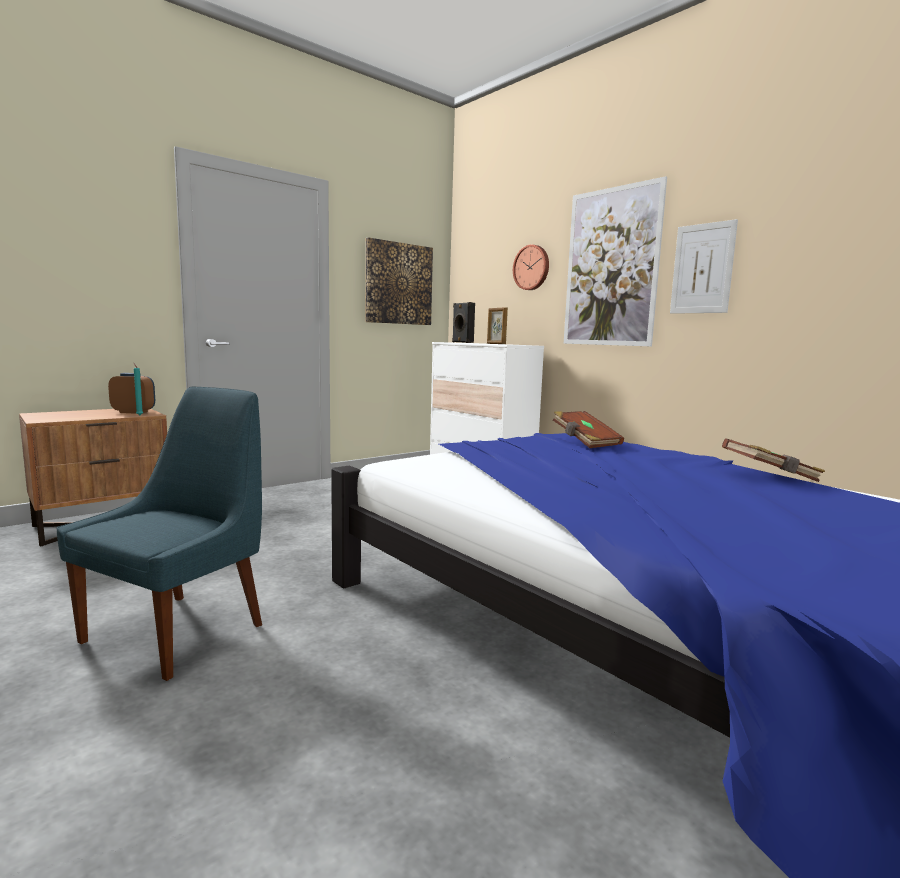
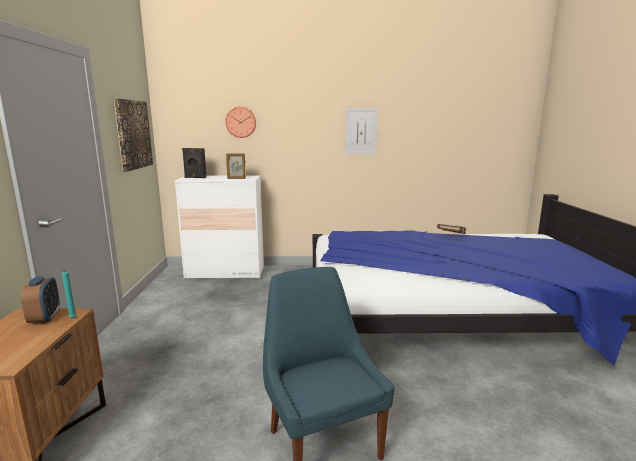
camera: 50 degrees left, 5 degrees up
(133, 412) = (45, 318): alarm clock -> alarm clock turned 120 degrees clockwise
(585, 442) = (364, 237): brown book -> none
(611, 267) = (304, 127): picture -> none

